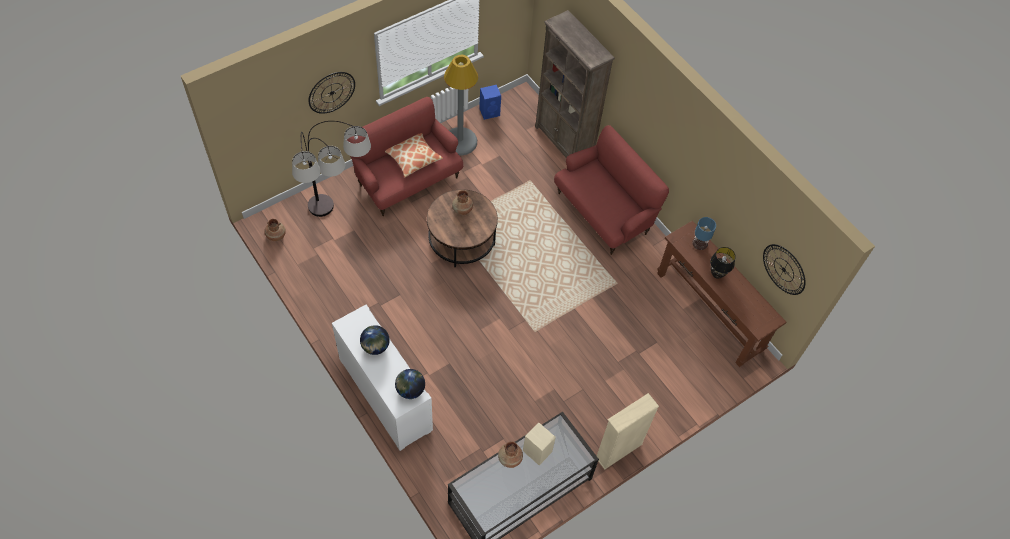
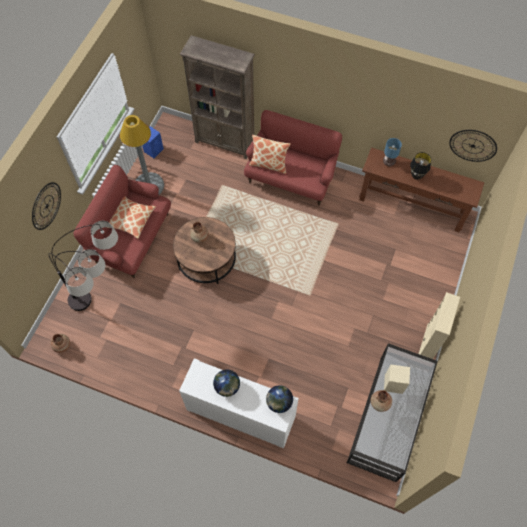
camera: 30 degrees left, 5 degrees up
(582, 182) = (269, 164): none -> pillow

